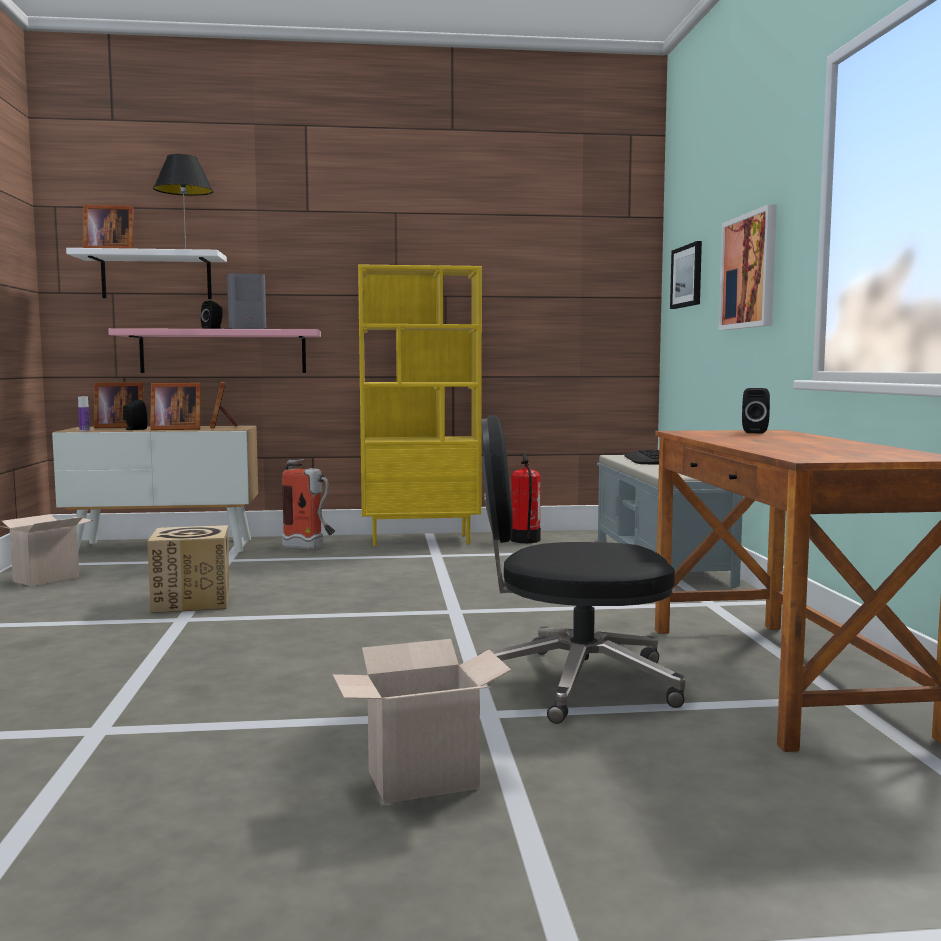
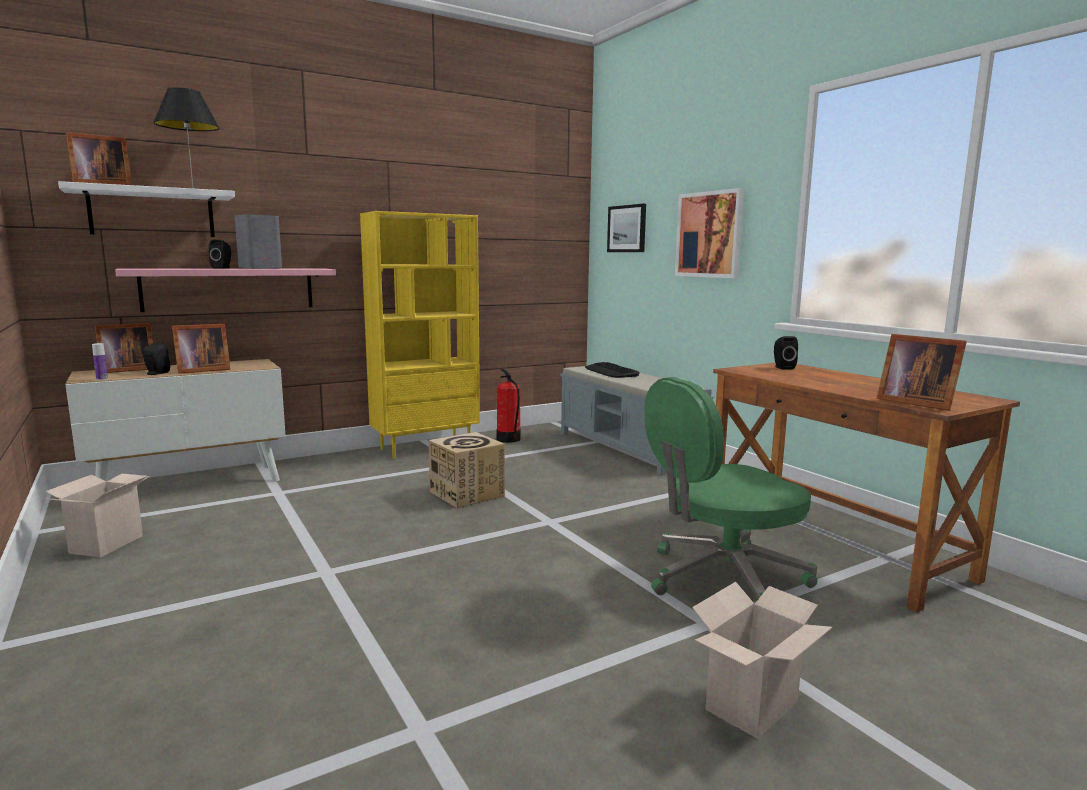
camera: 25 degrees left, 5 degrees up
(192, 601) = (307, 548): cardboard box -> cardboard box (467, 494)
(222, 427) = (242, 363): picture frame -> picture frame (914, 402)
(310, 549) = (341, 469): fire extinguisher -> none
(573, 683) = (722, 579): black office chair -> green office chair

